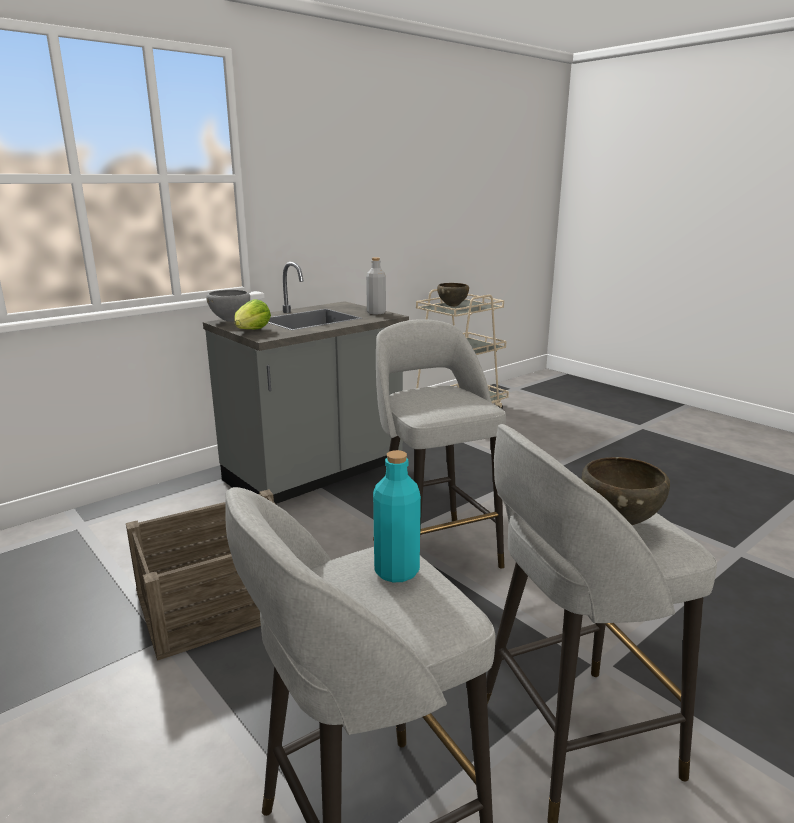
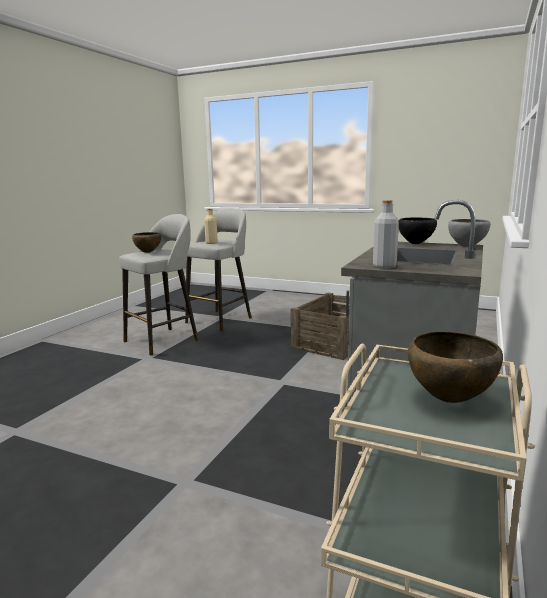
camera: 155 degrees right, 5 degrees down
(252, 331) = (415, 244): lettuce -> black bowl
(396, 571) = (211, 243): turquoise bottle -> beige bottle
(434, 551) = (251, 380): grey stool -> none

